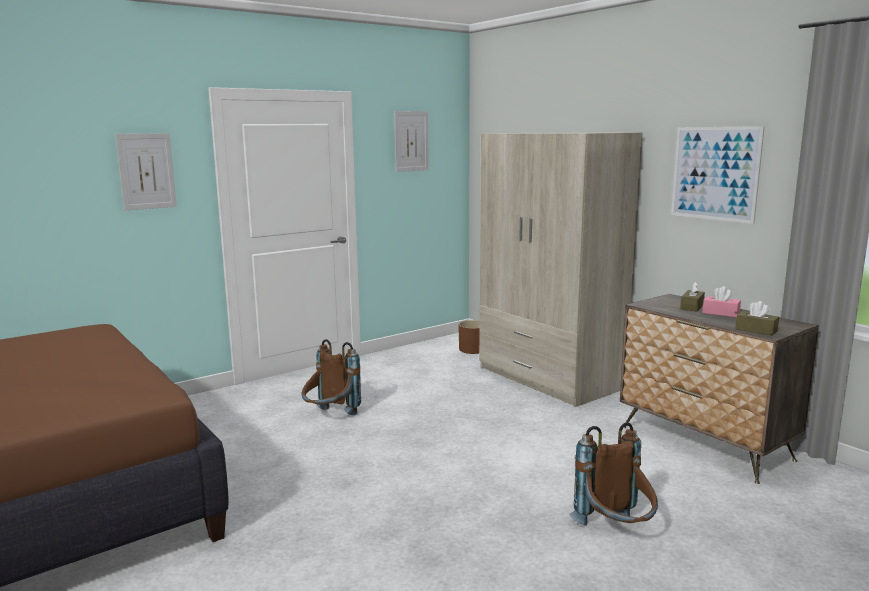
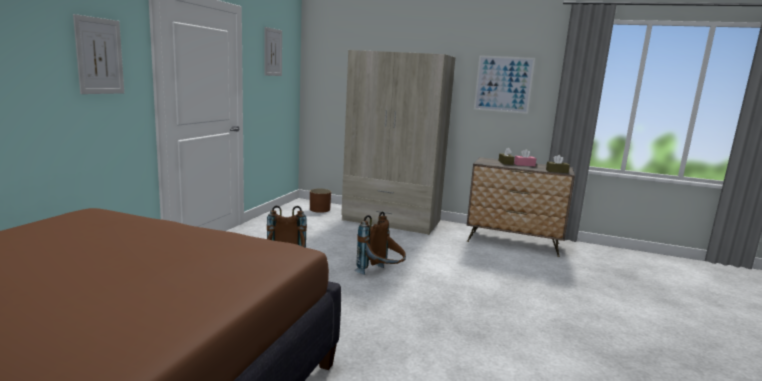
camera: 35 degrees left, 0 degrees up
(616, 533) = (539, 294): brown backpack -> brown backpack (381, 275)

